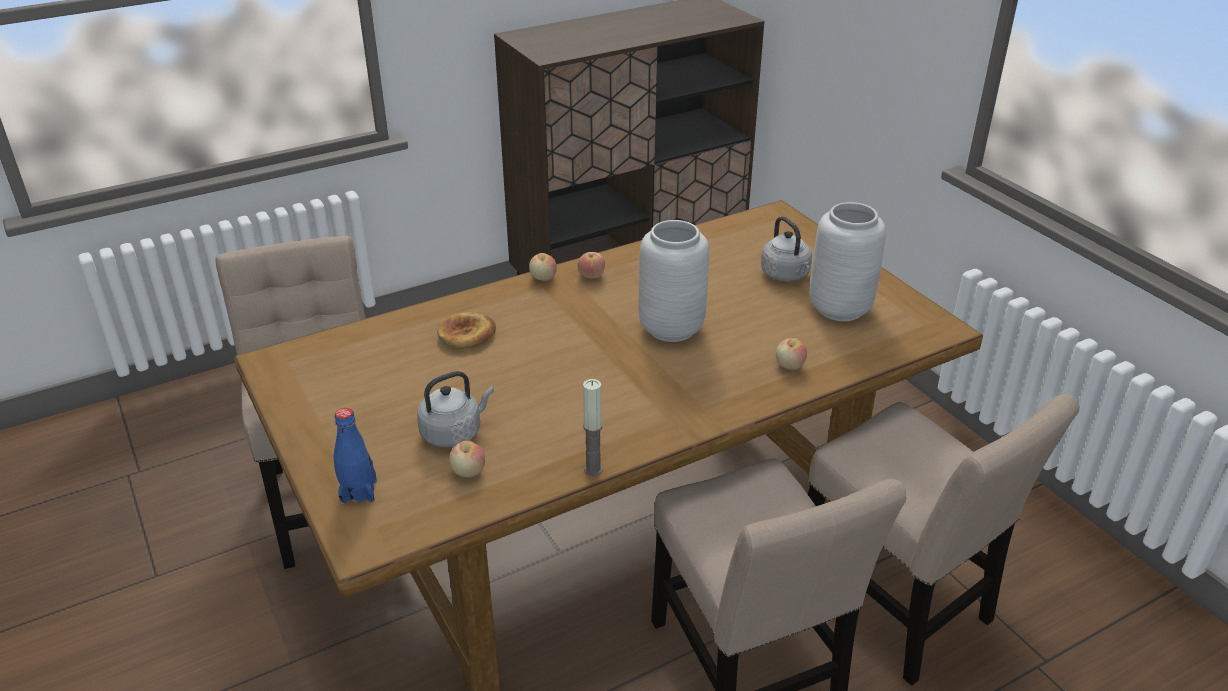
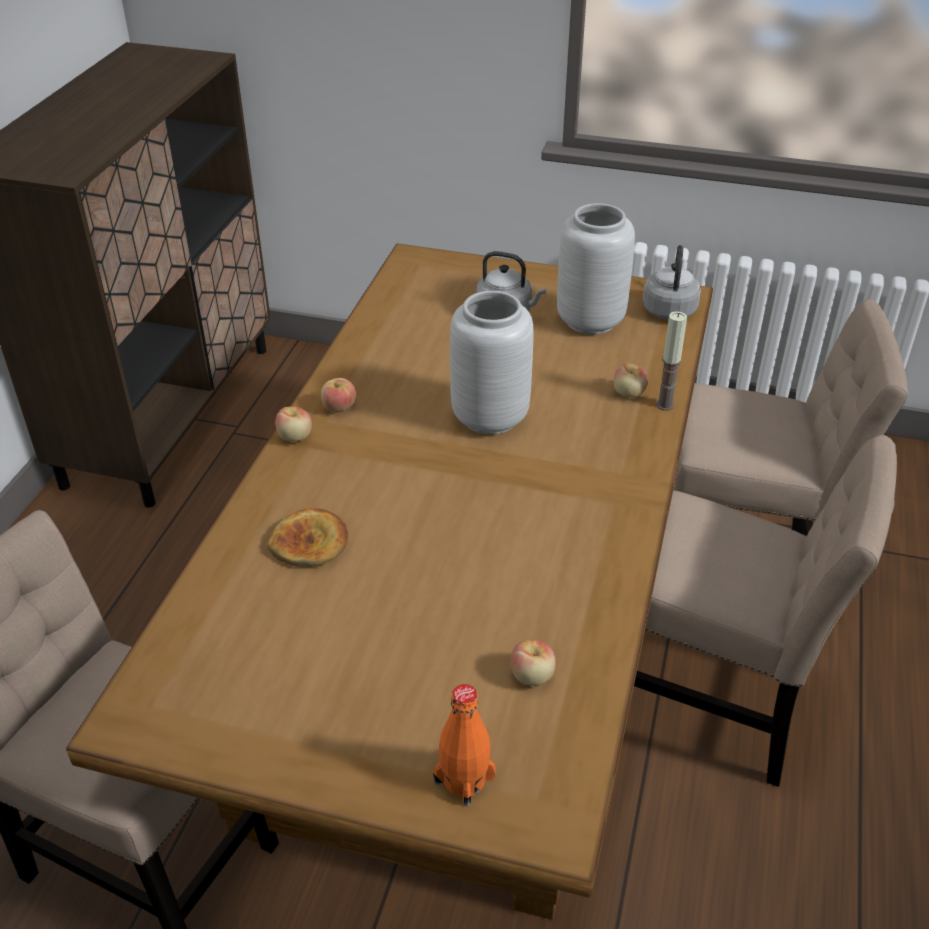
camera: 45 degrees left, 5 degrees up
(358, 491) = (464, 779): blue bottle -> orange bottle
(454, 432) = (458, 649): grey kettle -> grey kettle (669, 309)
(593, 469) = (628, 591): candle -> candle (665, 405)

